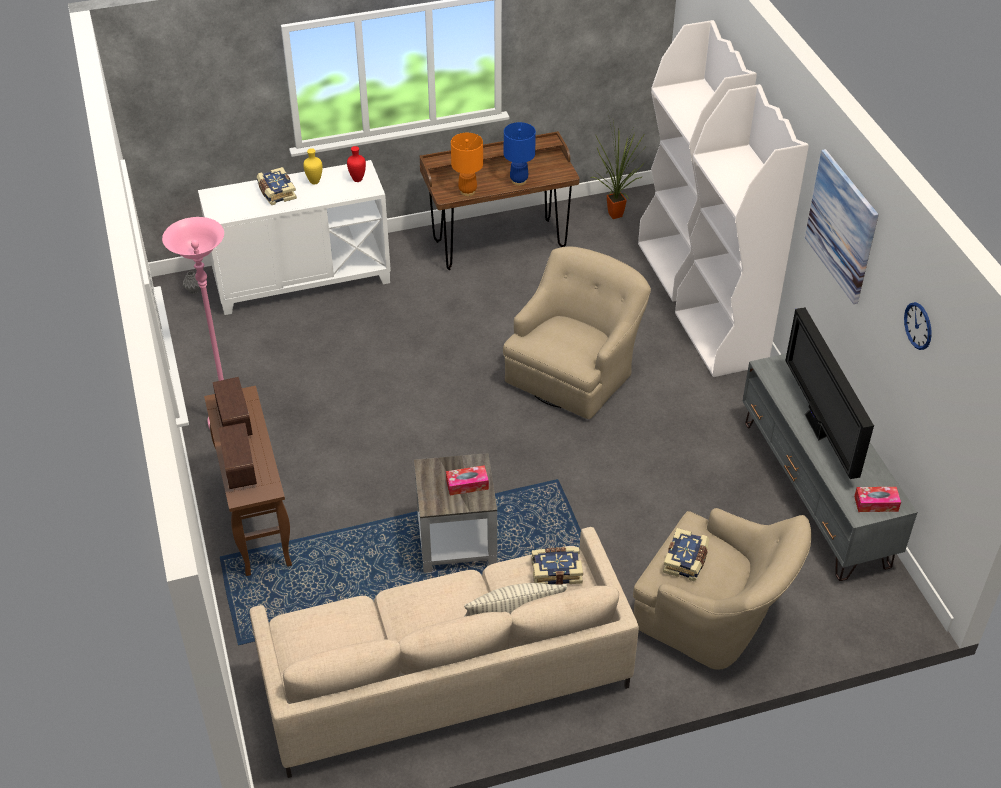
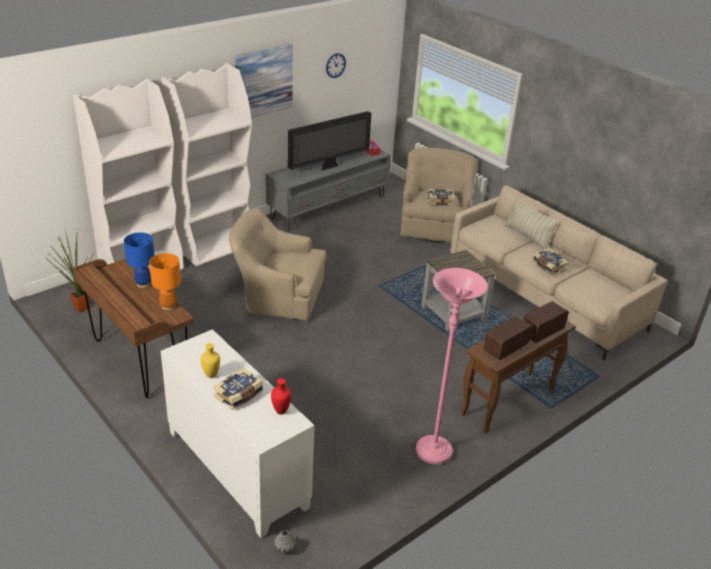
camera: 115 degrees left, 10 degrees down
(358, 179) = (196, 350): red vase -> red vase (280, 411)
(467, 484) = (457, 262): tissue box -> none
(556, 571) = (485, 229): book -> book (548, 266)

